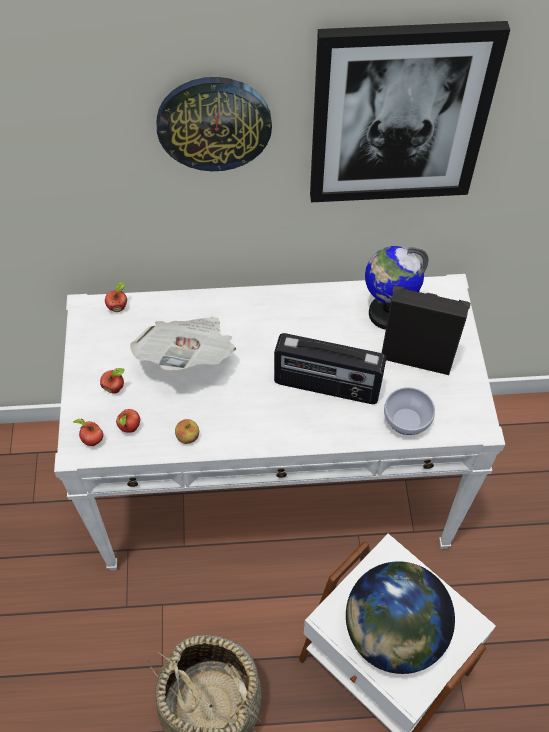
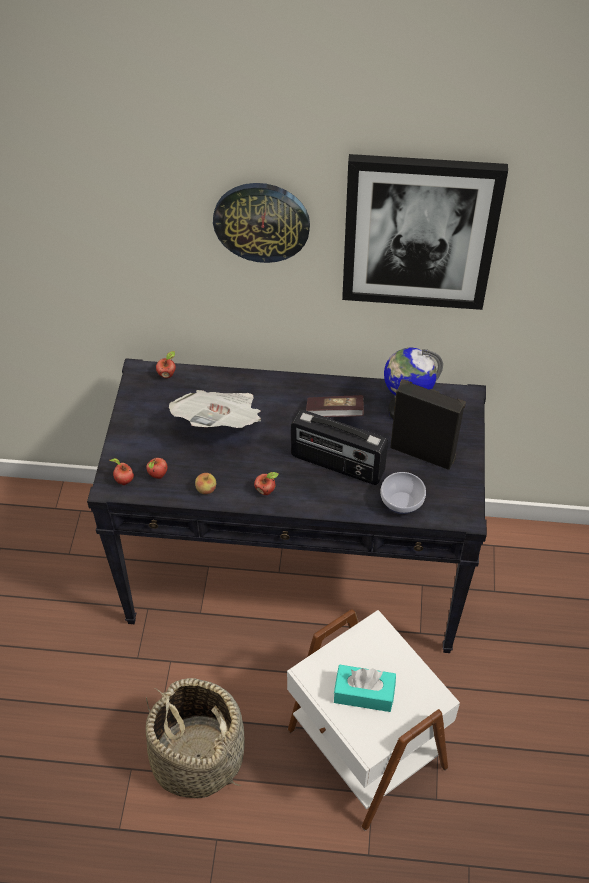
camera: 10 degrees right, 5 degrees down
(115, 388) = (151, 441): apple -> apple (266, 491)
(275, 485) = (296, 572): white console table -> black console table
(312, 328) = (335, 414): none -> book
(393, 633) = (364, 693): globe -> turquoise tissue box

